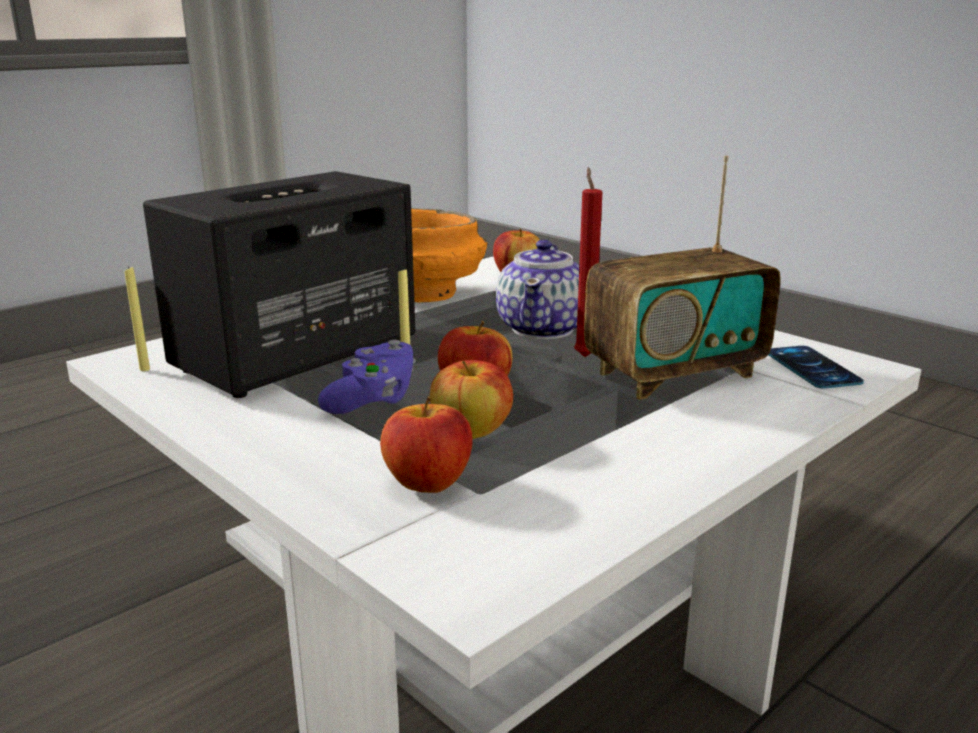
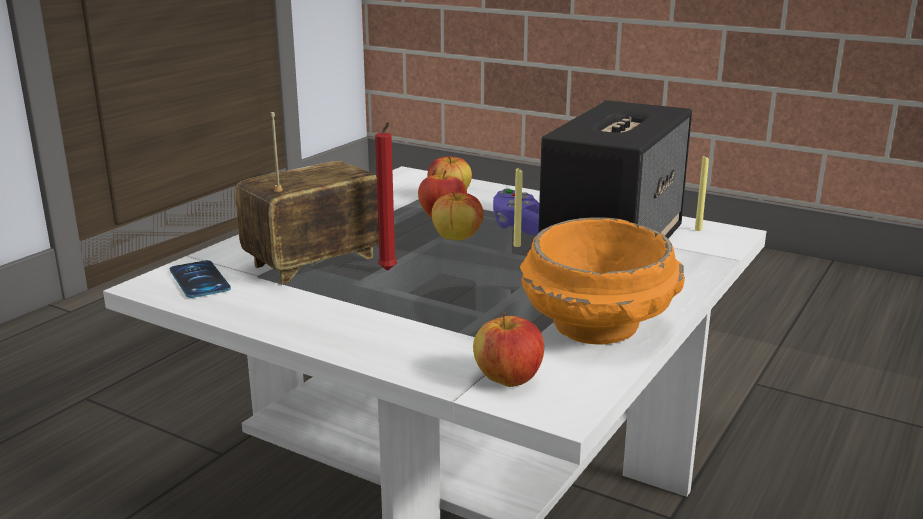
camera: 165 degrees right, 0 degrees up
(543, 328) = (433, 295): teapot -> none

